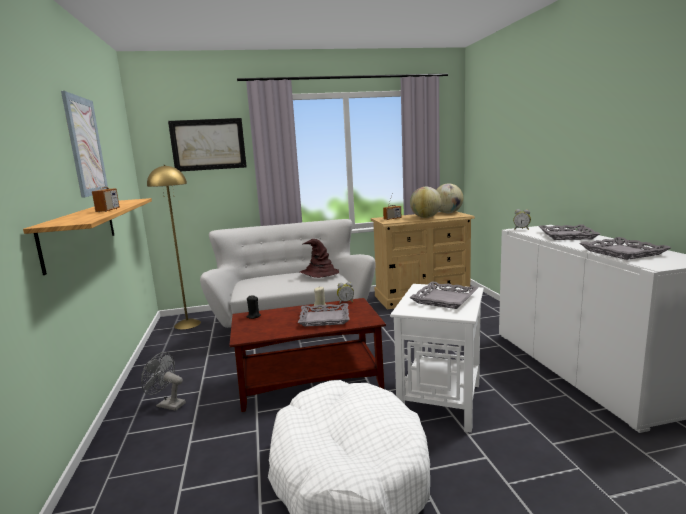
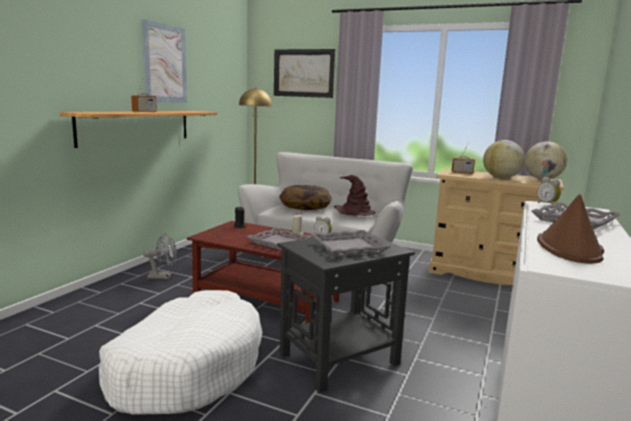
camera: 35 degrees right, 0 degrees up
(167, 404) = (163, 277): grey fan -> grey fan turned 120 degrees clockwise
(265, 281) = (305, 207): none -> pillow
(440, 401) = (337, 359): white side table -> black side table
(623, 252) = (569, 248): grey tray -> brown hat

